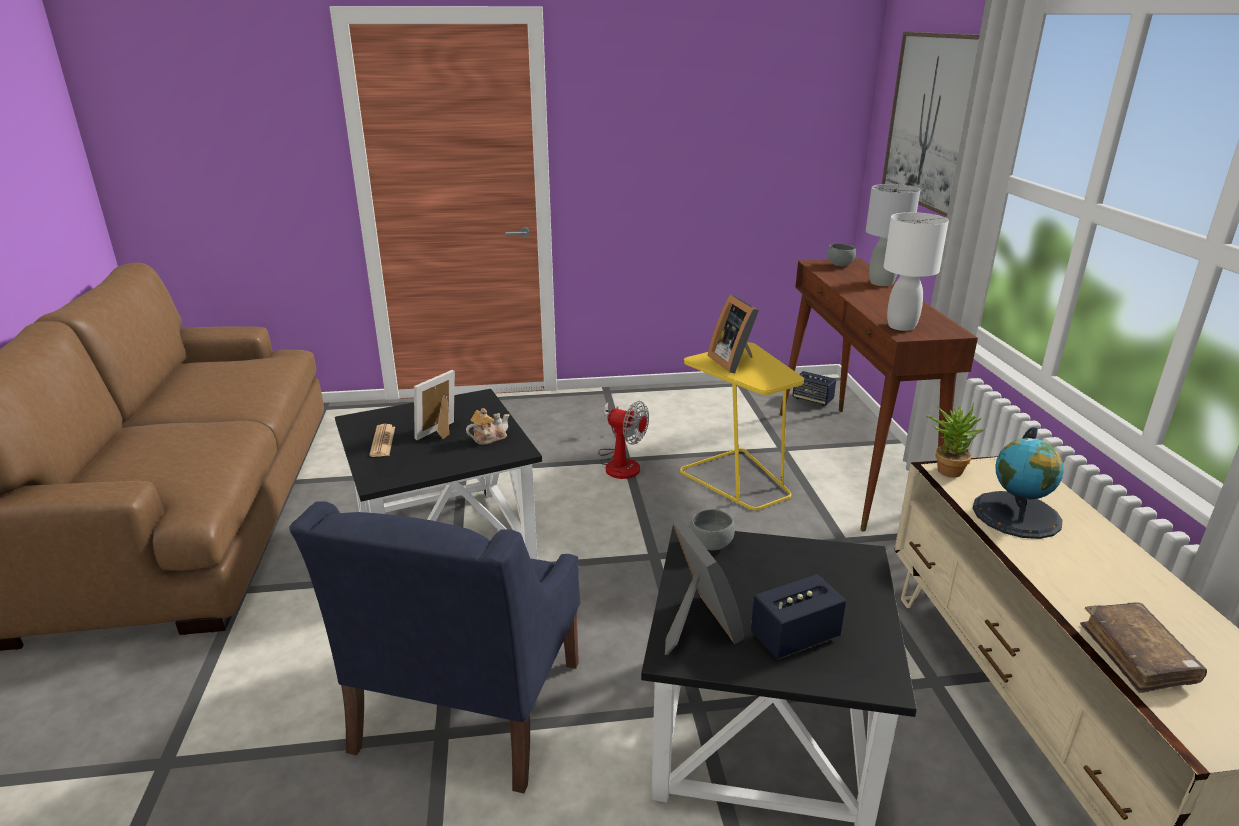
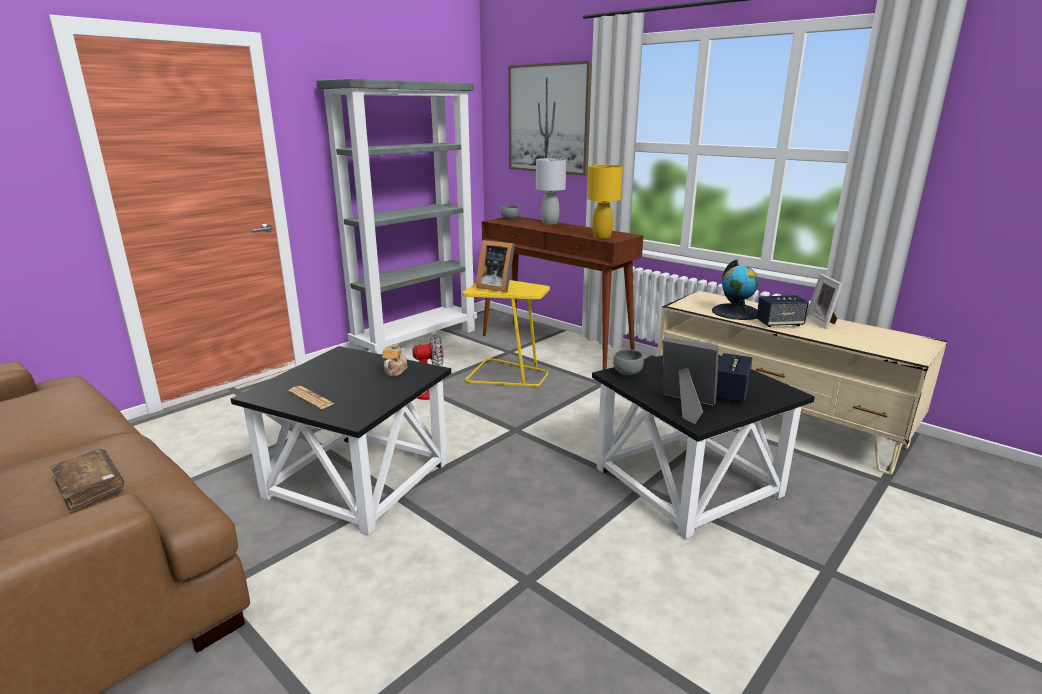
camera: 40 degrees left, 5 degrees down
(441, 433) = (351, 379): picture frame -> picture frame (823, 322)
(467, 707) = (521, 558): blue armchair -> none
(695, 397) = (416, 340): none -> grey bookcase
(812, 399) = (491, 323): speaker -> speaker (779, 324)
(902, 326) = (602, 237): white table lamp -> yellow table lamp
(946, 469) = (680, 304): potted plant -> none
(1137, 655) = (853, 342): brown book -> brown book (90, 487)

